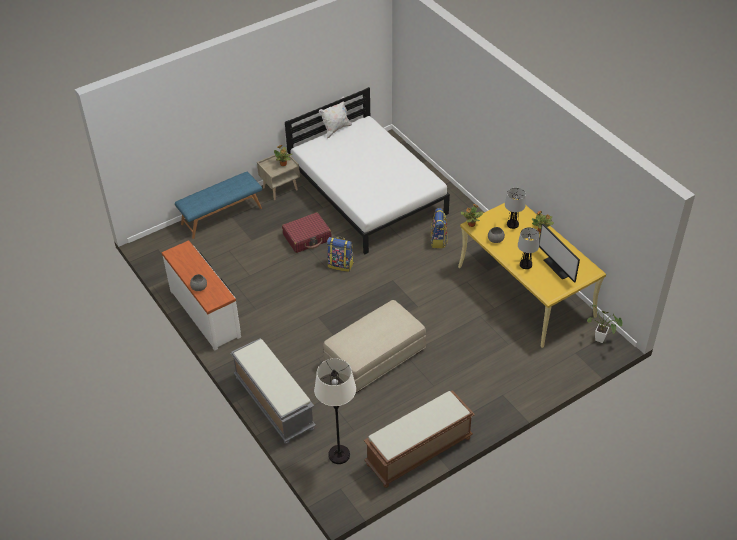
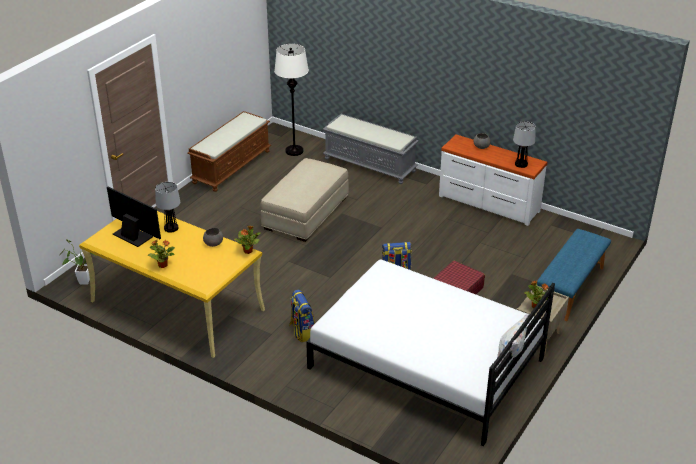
camera: 155 degrees right, 10 degrees down
(512, 224) = (199, 263): table lamp -> table lamp (521, 164)

